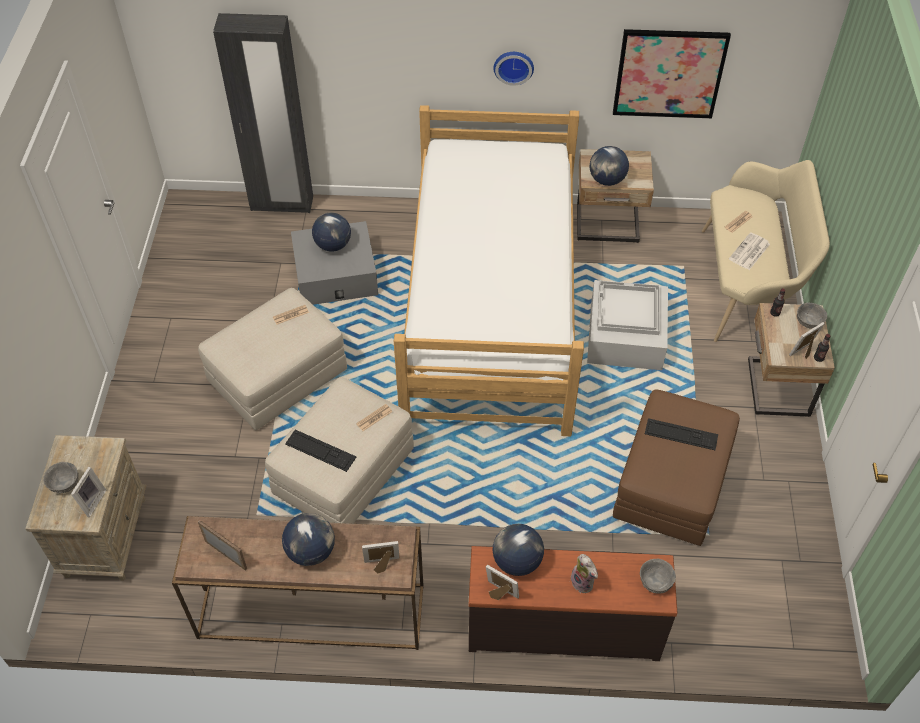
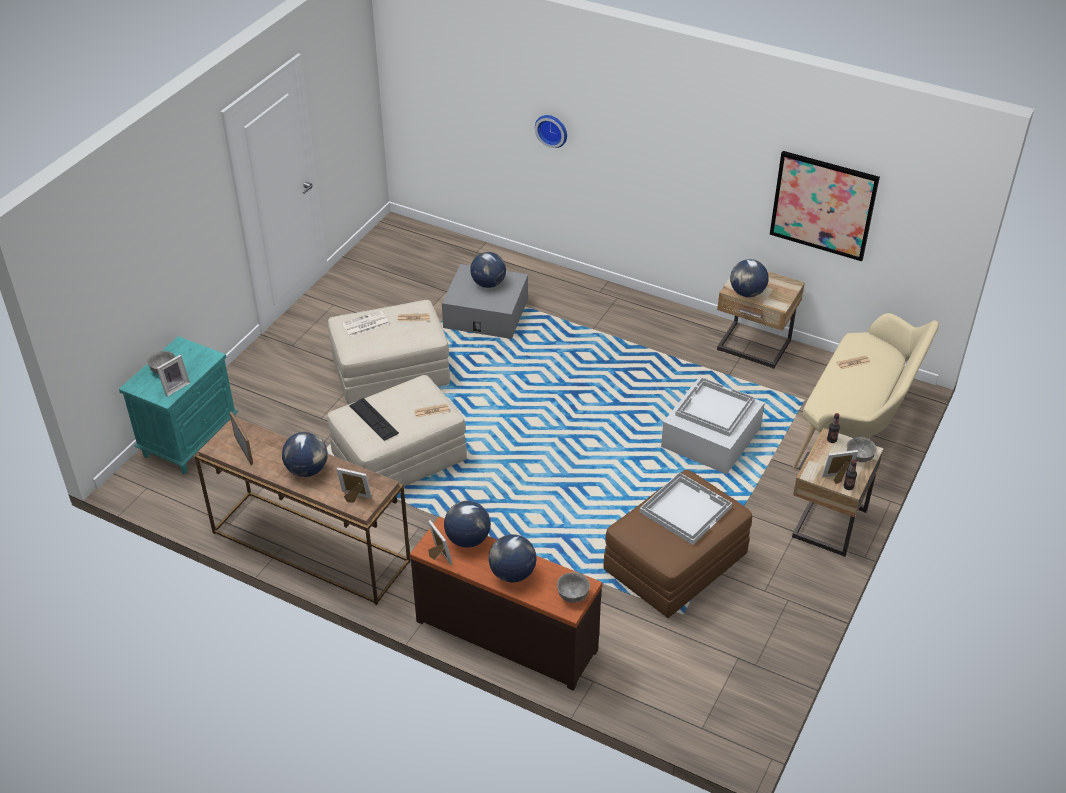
camera: 25 degrees right, 10 degrees down
(105, 536) = (190, 439): beige nightstand -> turquoise nightstand
(282, 204) = (475, 248): black wardrobe -> none
(492, 308) = (604, 379): bed -> none
(513, 66) = (684, 163): wall clock -> wall clock (552, 130)
(583, 582) = (512, 573): plush toy -> globe
(681, 434) = (685, 509): keyboard -> white tray
(749, 252) = (846, 389): newspaper -> newspaper (365, 324)

